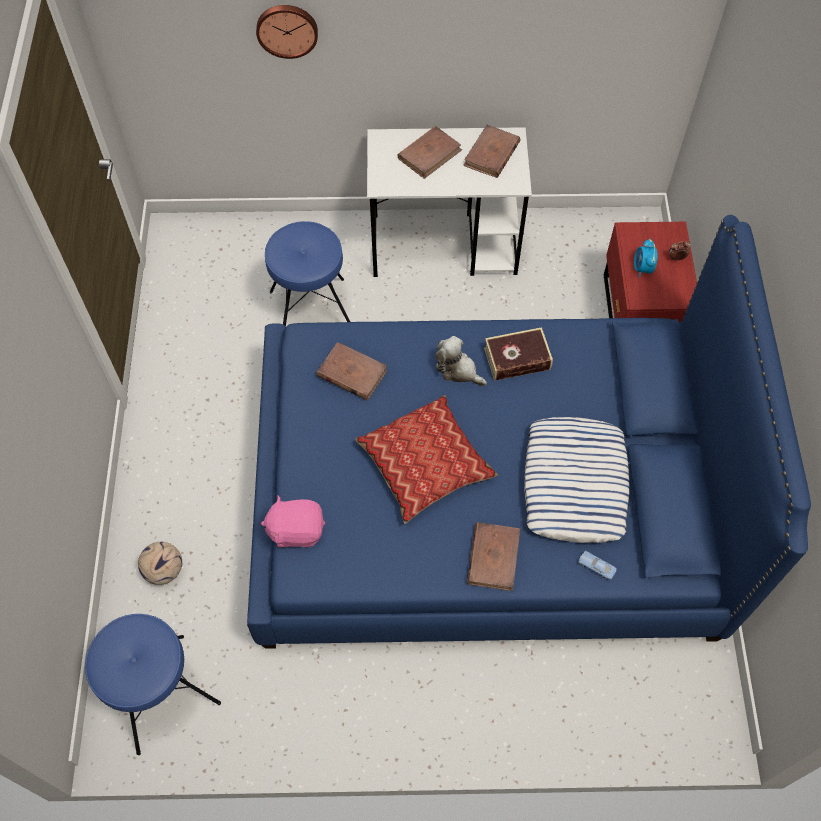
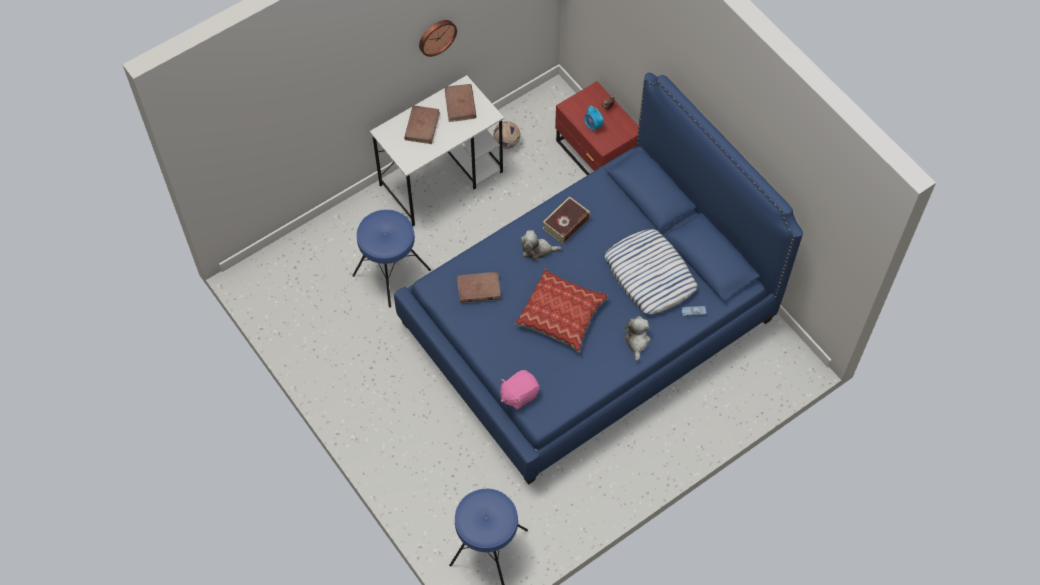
camera: 35 degrees left, 0 degrees up
(163, 571) = (432, 482): football -> football (506, 143)
(287, 29) = (312, 98): wall clock -> wall clock (436, 36)
(493, 557) = (637, 341): brown book -> plush toy

